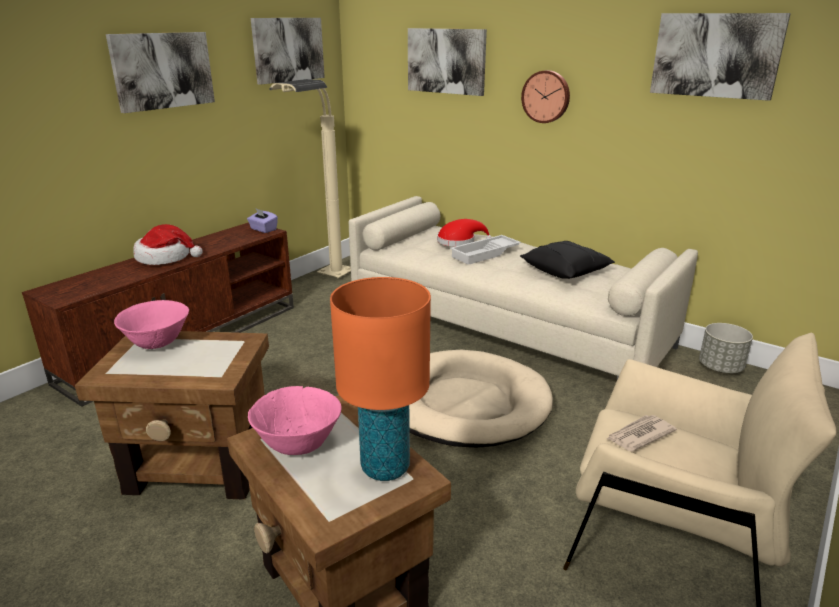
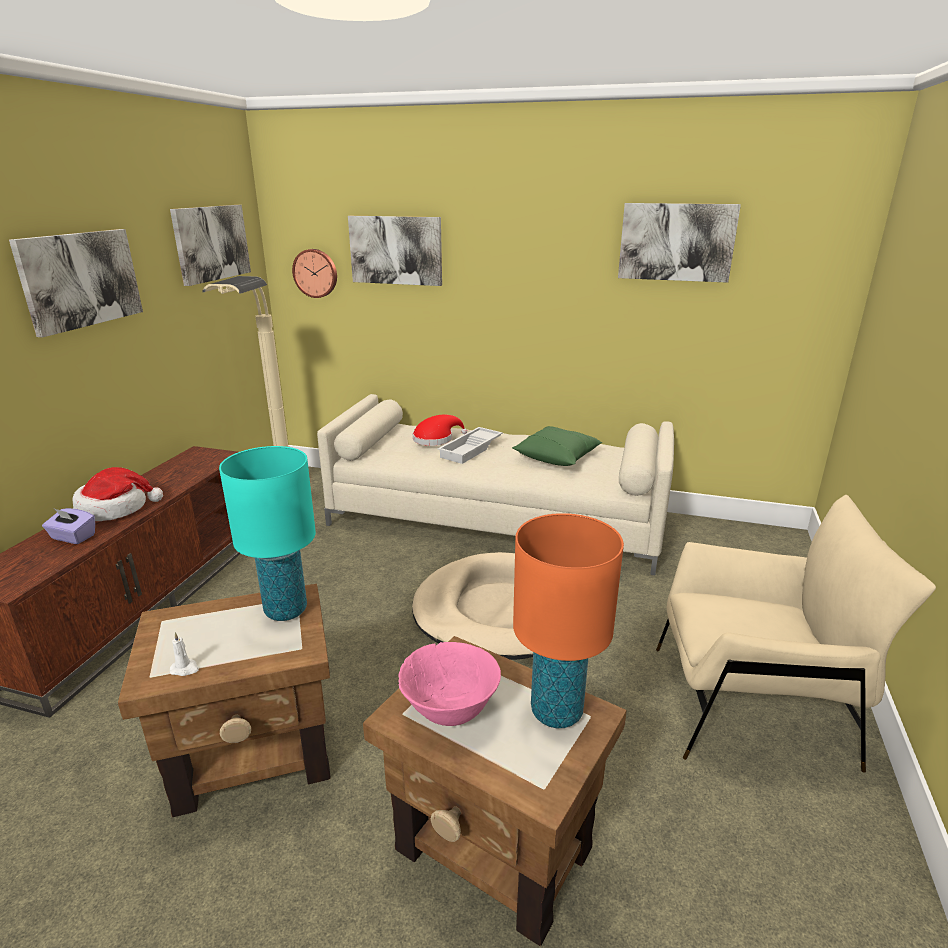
camera: 20 degrees left, 0 degrees up
(131, 373) = (185, 669): none -> white candle
(158, 343) = (192, 623): pink bowl -> none
(229, 348) = (286, 610): none -> turquoise table lamp
(263, 229) = (216, 454): purple tissue box -> purple tissue box (73, 537)
(546, 96) = (511, 284): wall clock -> wall clock (316, 273)
(565, 271) = (557, 457): black pillow -> green pillow
(639, 435) = (725, 614): newspaper -> none
(720, 367) = (703, 526): grey planter -> none

